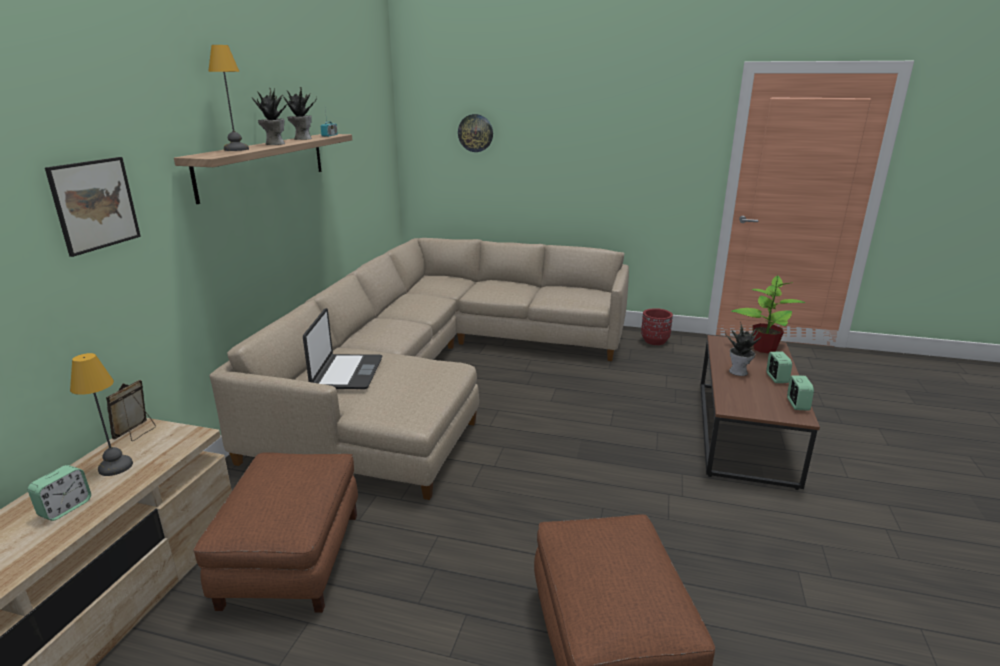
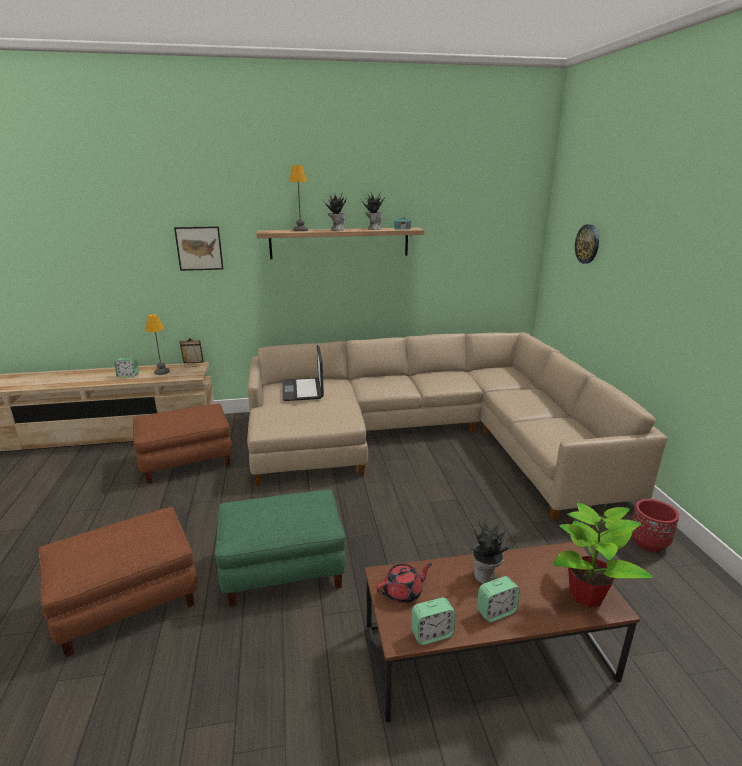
camera: 65 degrees right, 0 degrees up
(346, 373) = (303, 390): laptop -> laptop turned 105 degrees clockwise
(604, 506) = (284, 567): none -> green ottoman
(751, 404) = (403, 592): none -> red teapot

